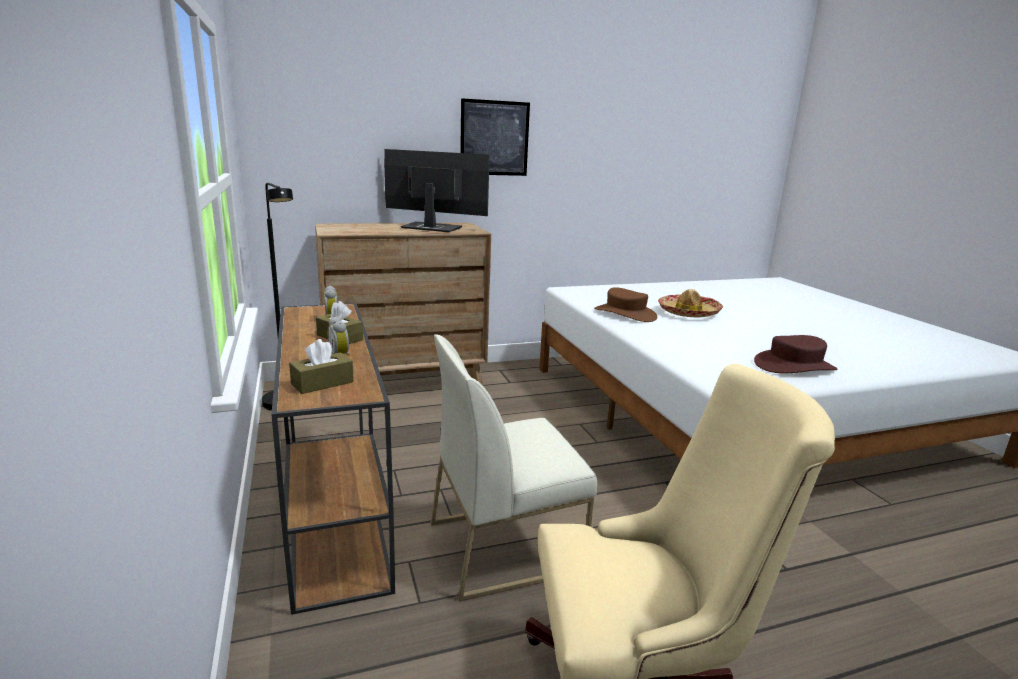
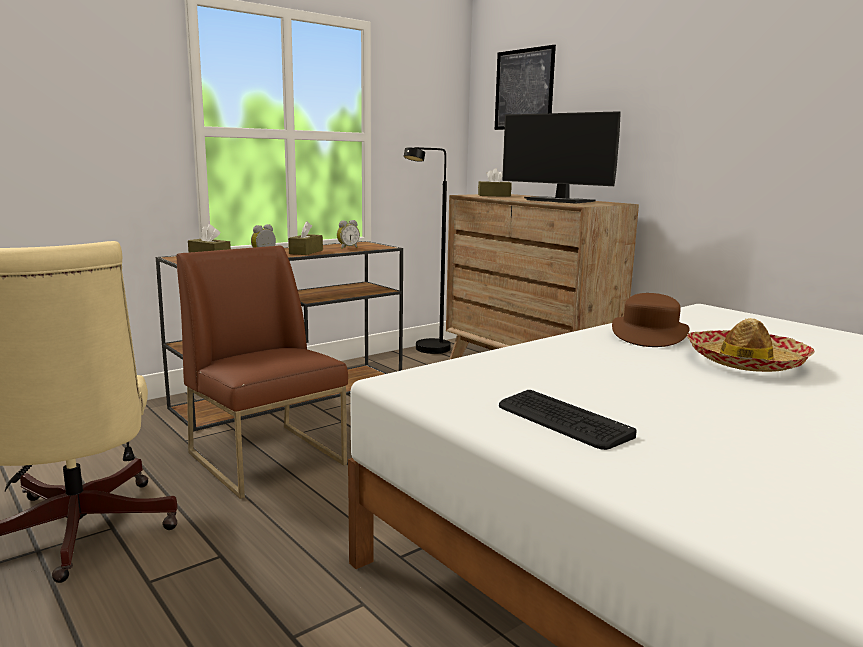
camera: 70 degrees right, 5 degrees down
(348, 229) = (494, 195): none -> brown tissue box
(430, 228) = (561, 201): monitor -> monitor turned 135 degrees clockwise
(494, 138) = (678, 94): picture -> picture (524, 89)
(505, 545) = (268, 458): white chair -> brown chair
(794, 366) = (562, 421): brown hat -> keyboard

